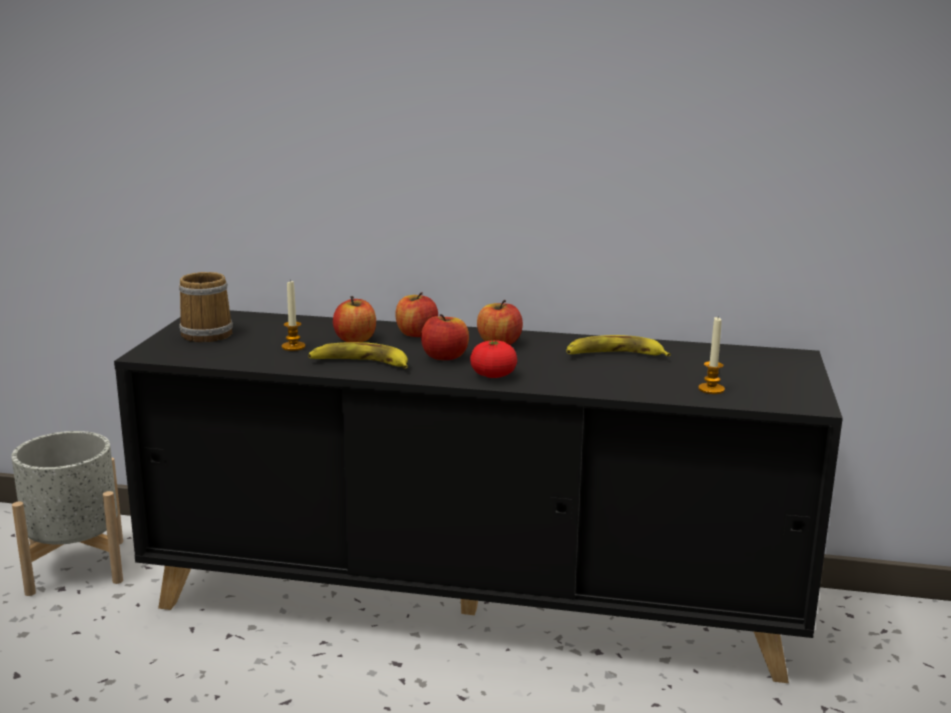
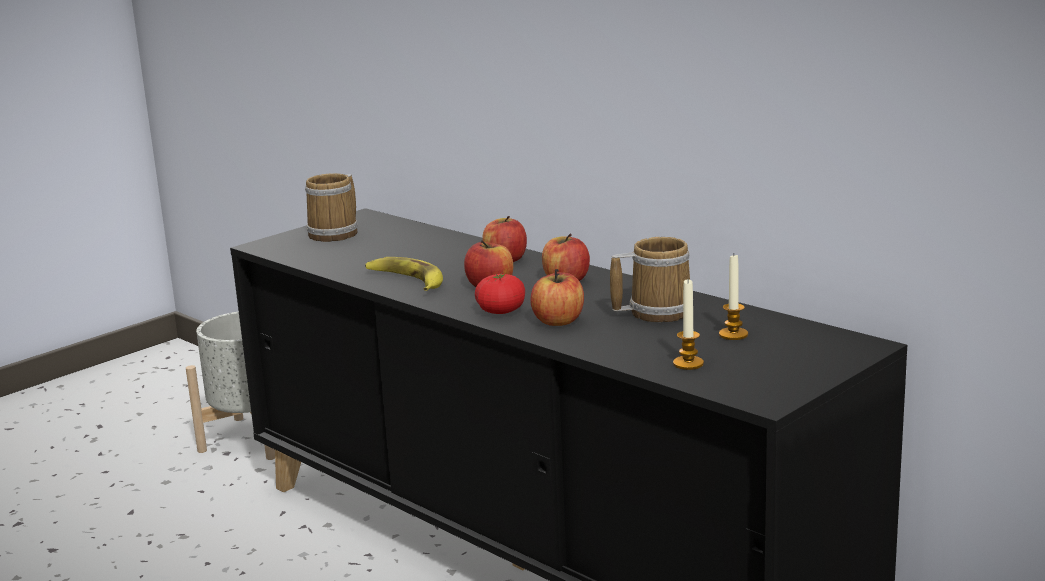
camera: 35 degrees right, 0 degrees up
(293, 347) = (380, 256): candle -> candle (733, 334)
(355, 339) = (442, 257): apple -> apple (558, 321)
(614, 355) = (655, 311): banana -> mug

